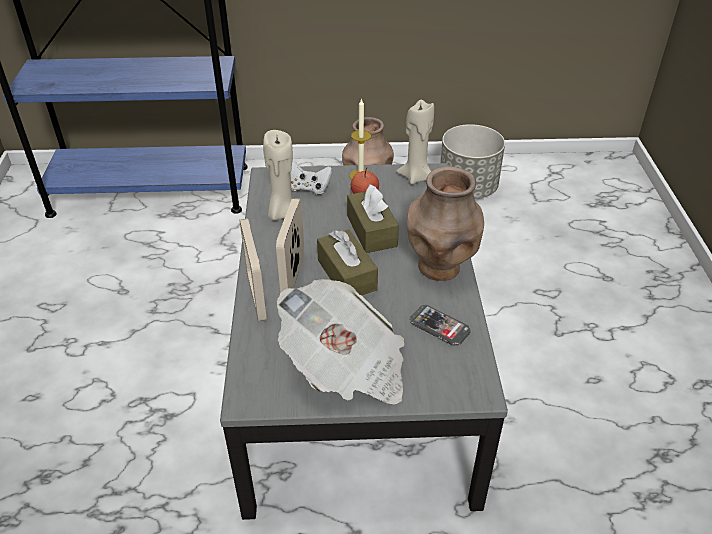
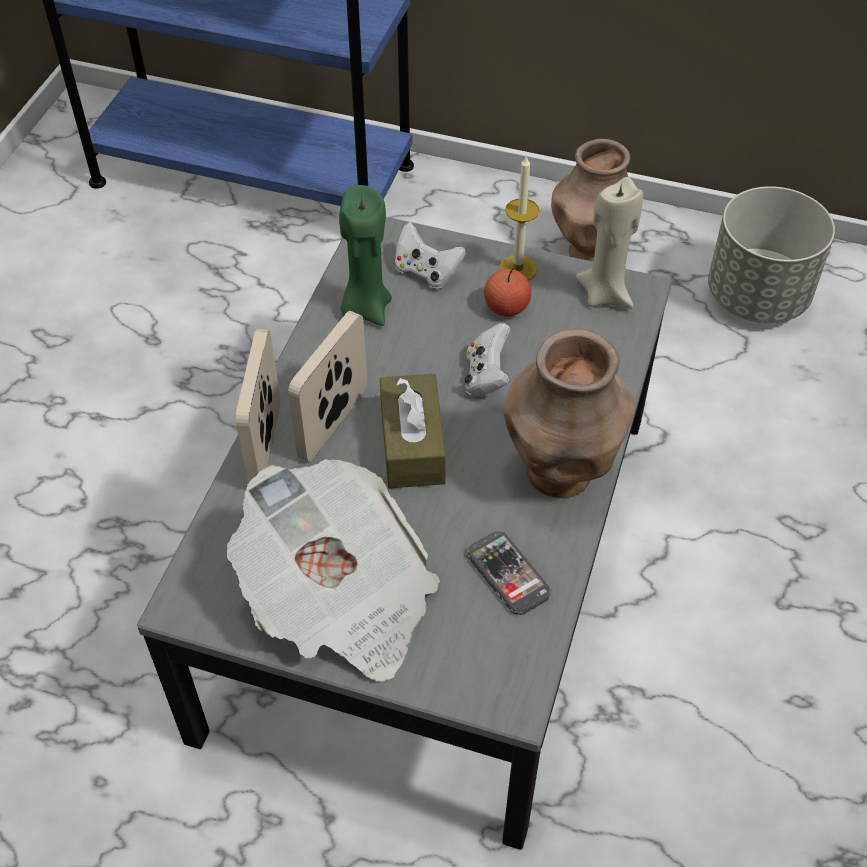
camera: 20 degrees right, 10 degrees up
(282, 213) = (365, 308): beige candle -> green candle
(371, 231) = (486, 376): brown tissue box -> white game controller

